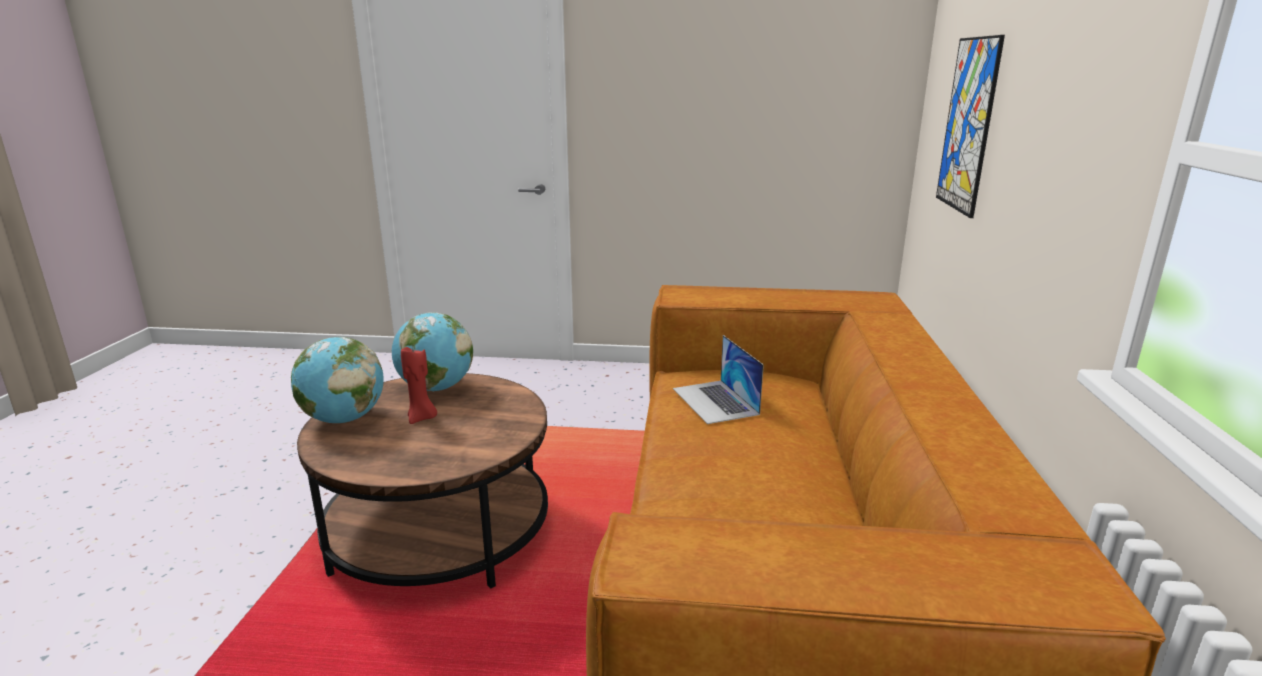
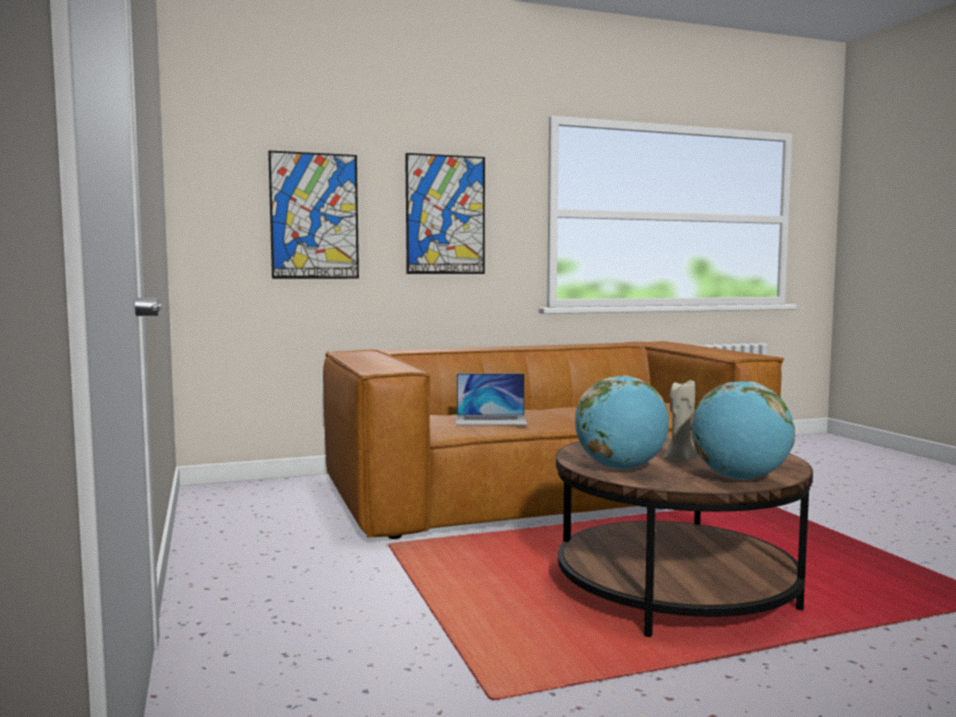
camera: 115 degrees left, 15 degrees down
(421, 418) = (679, 460): red candle -> beige candle
(715, 401) = (491, 420): laptop -> laptop turned 45 degrees clockwise
(1048, 136) = (445, 215): none -> picture

